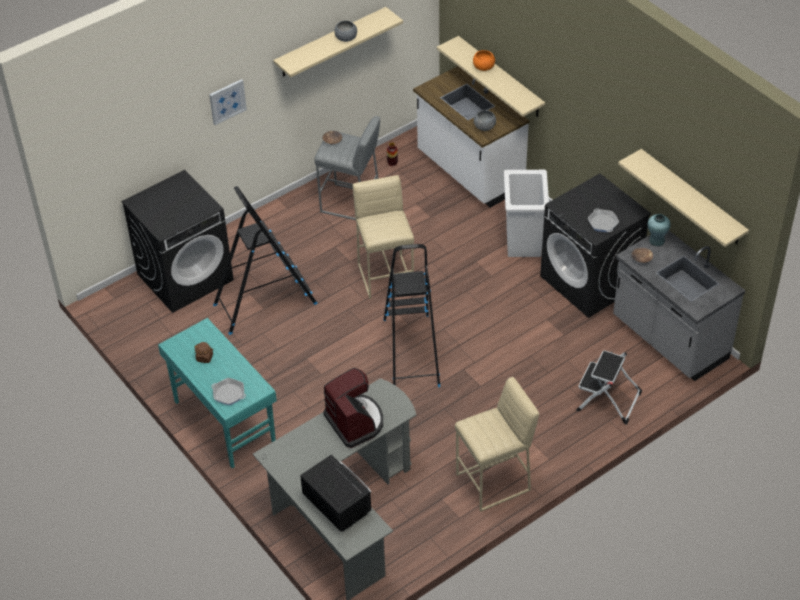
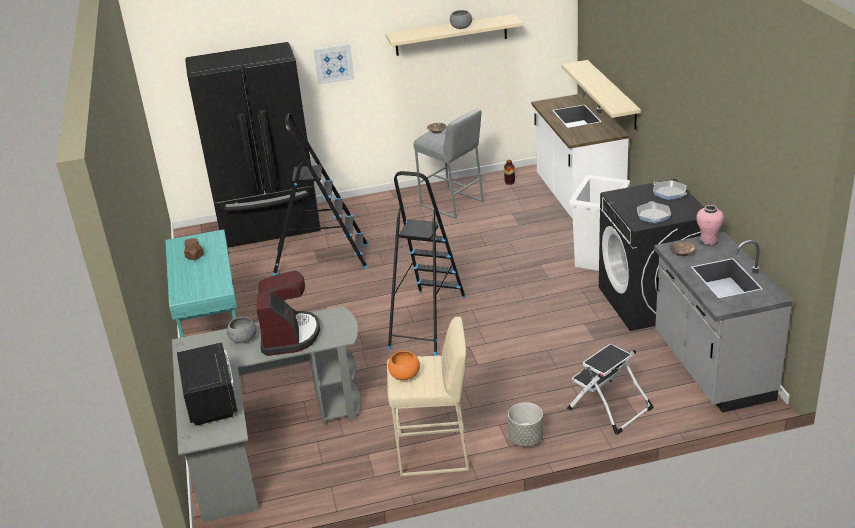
camera: 25 degrees right, 15 degrees down
(185, 276) = (270, 228): black washing machine -> black fridge
(229, 394) = (190, 287): frying pan -> frying pan (669, 193)
(385, 276) = (445, 259): beige stool -> none
(483, 67) = (596, 80): orange bowl -> orange bowl (404, 375)
(484, 127) = (580, 134): grey bowl -> grey bowl (243, 339)
(559, 448) = (526, 438): none -> grey planter
(656, 241) = (708, 241): turquoise vase -> pink vase
(692, 198) = (749, 186): beige shelf -> none

